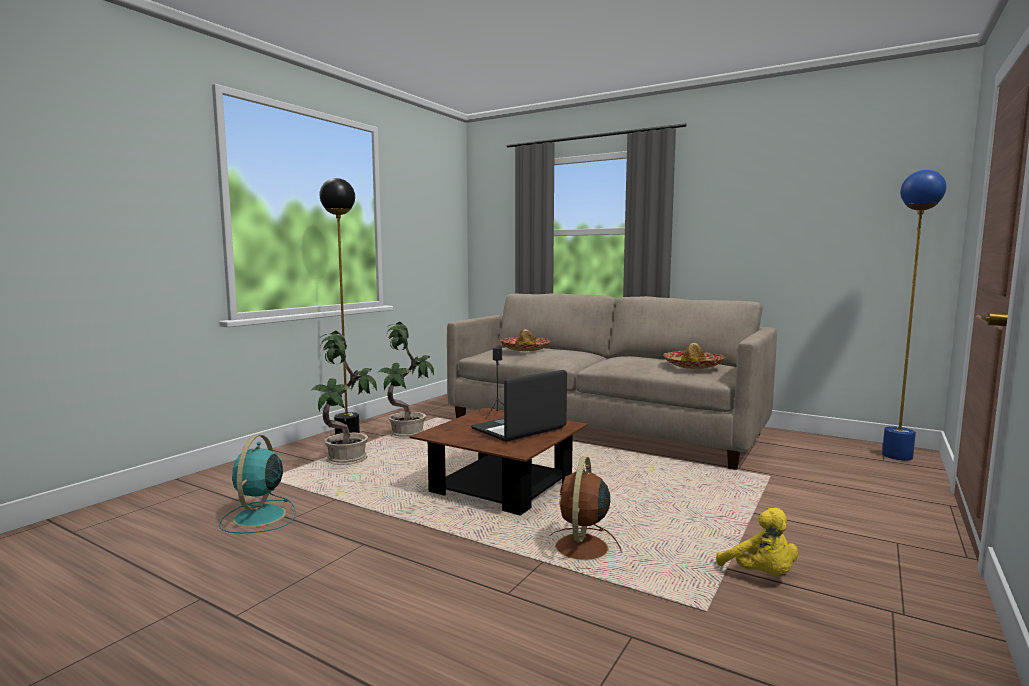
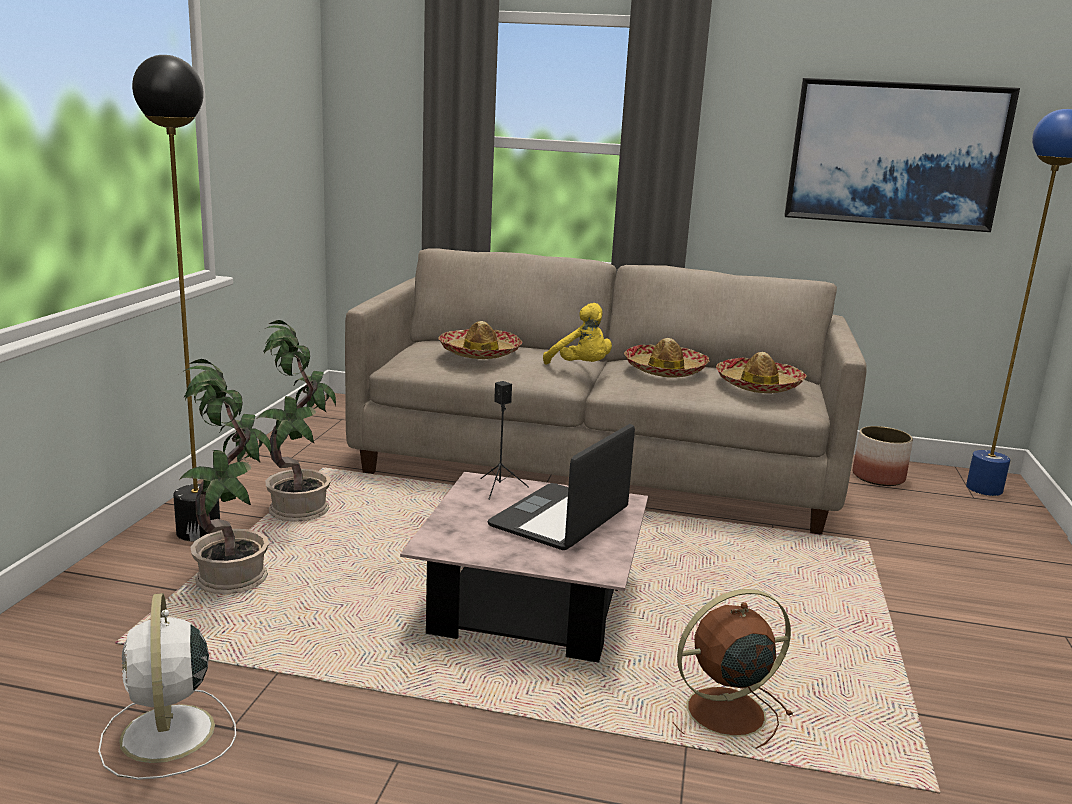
camera: 20 degrees left, 10 degrees up
(258, 517) = (167, 736): turquoise fan -> white fan
(502, 485) = (530, 605): brown coffee table -> pink coffee table
(581, 549) = (722, 713): brown fan -> brown fan turned 75 degrees clockwise
(636, 358) = (665, 370): none -> hat
(761, 575) = (960, 717): yellow plush toy -> yellow plush toy (581, 367)
(809, 217) = (895, 154): none -> picture
(810, 444) = (878, 477): none -> planter

